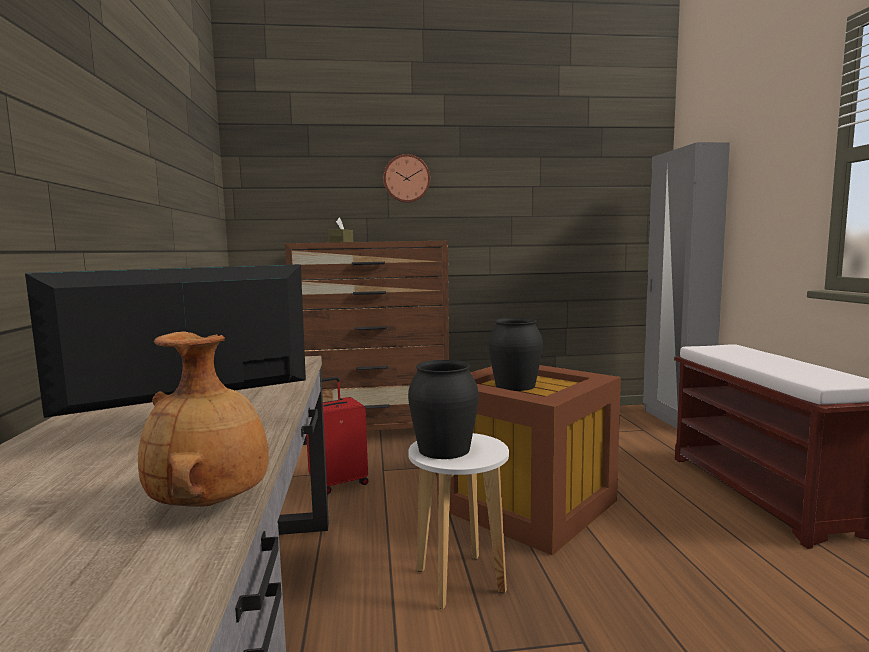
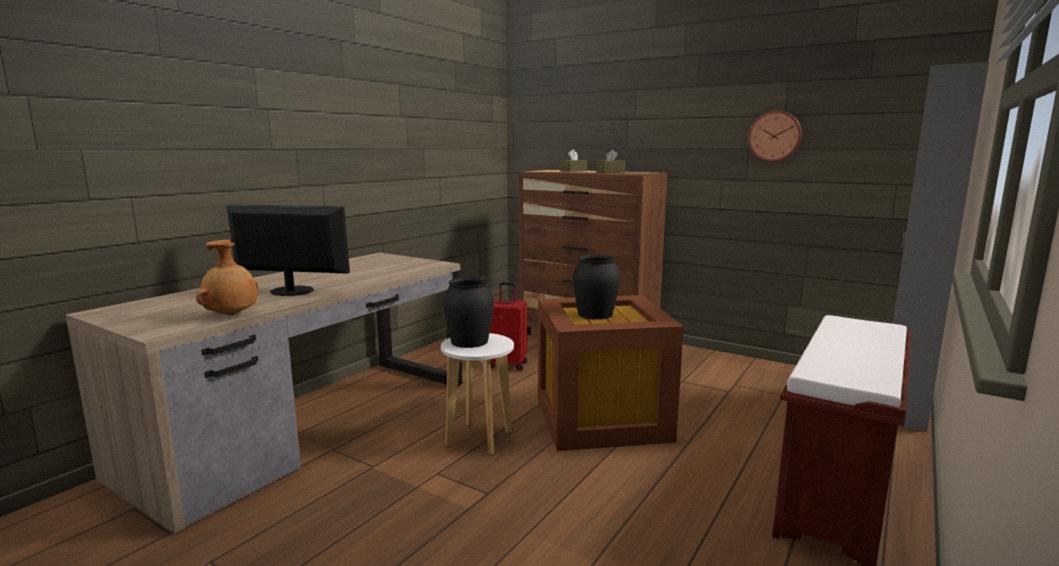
camera: 40 degrees right, 5 degrees up
(387, 241) = (610, 172): none -> brown tissue box
(406, 179) = (643, 111): wall clock -> wall clock (775, 136)

